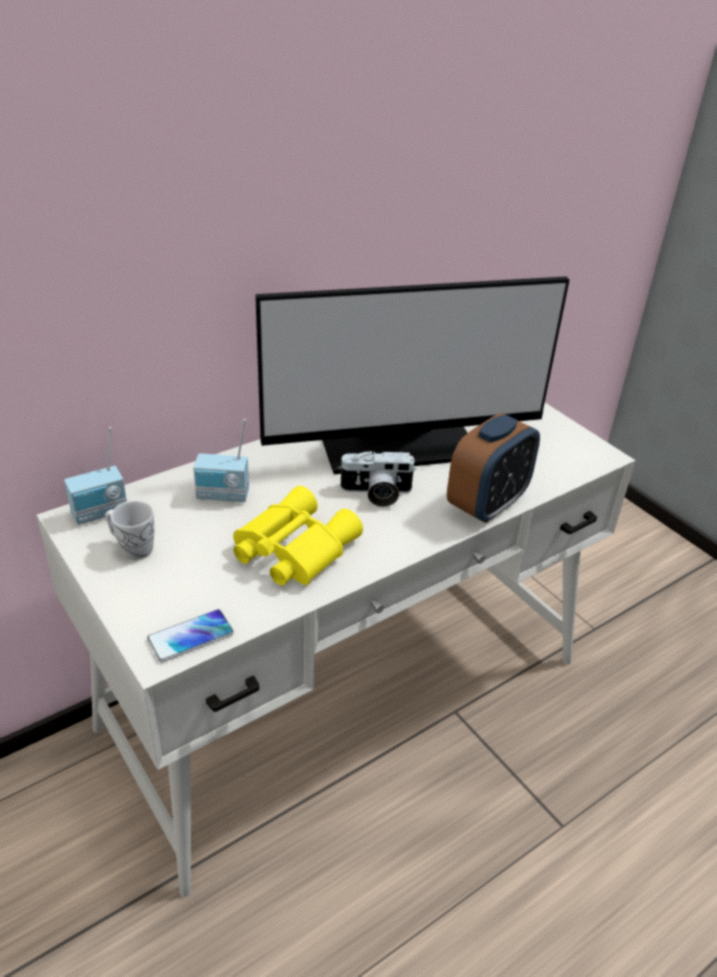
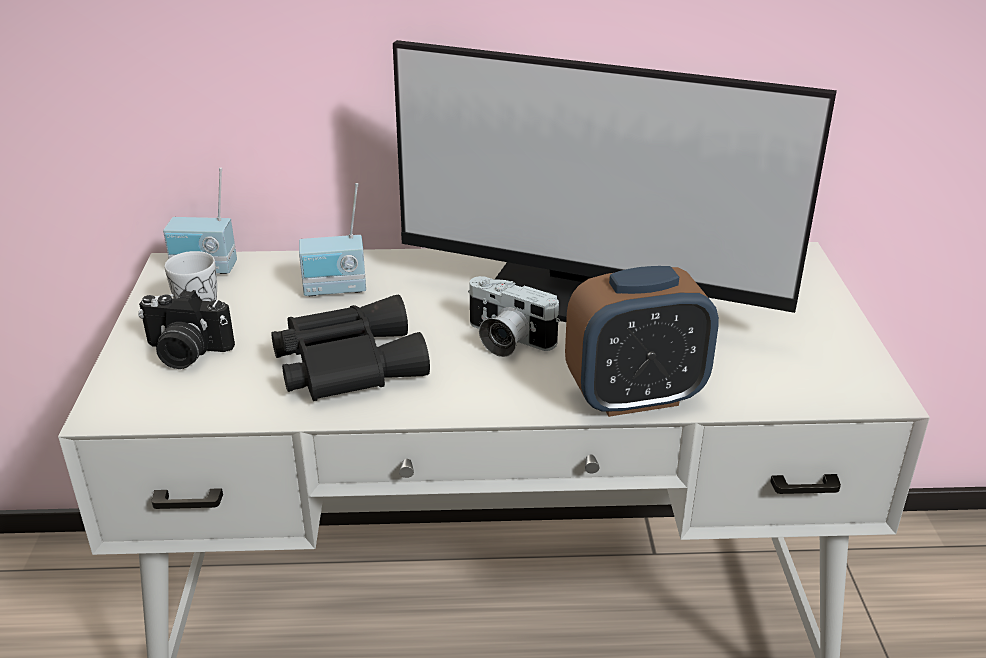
camera: 35 degrees right, 5 degrees down
(166, 586) = (185, 353): none -> camera
(190, 636) = (152, 407): phone -> none
(223, 496) = (335, 290): radio -> radio turned 45 degrees counterclockwise
(291, 548) = (346, 362): yellow binoculars -> black binoculars

